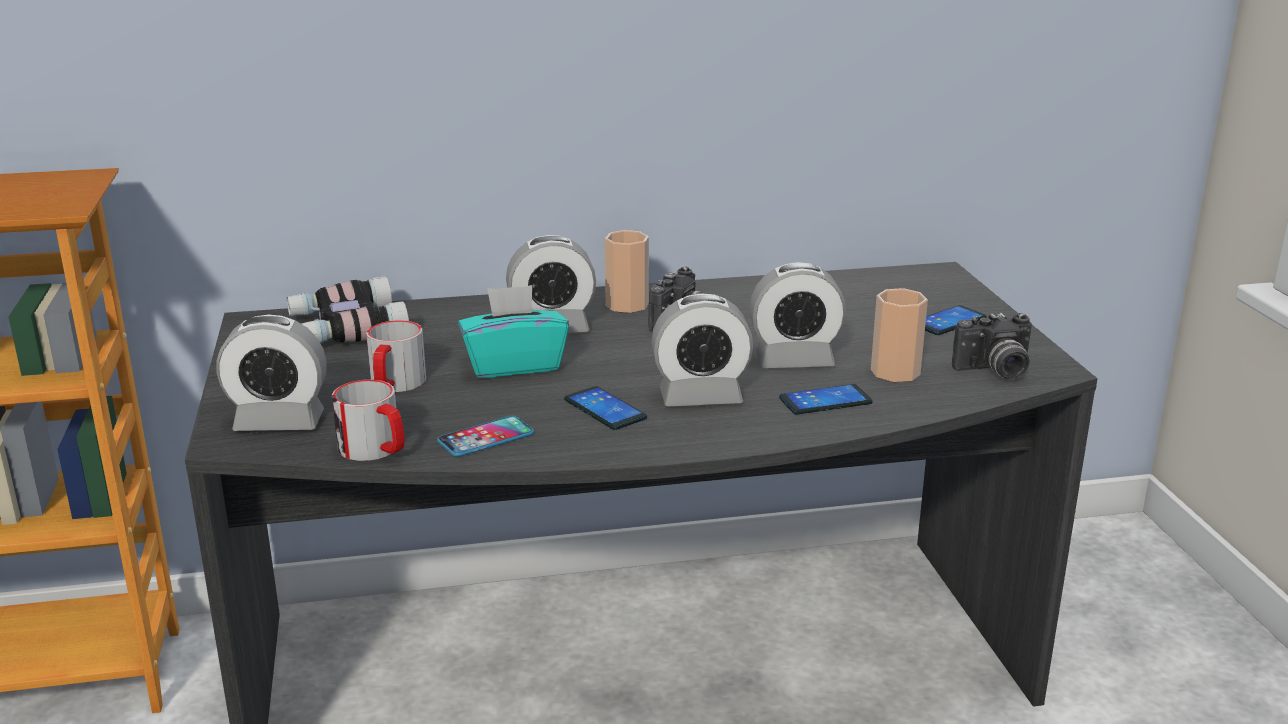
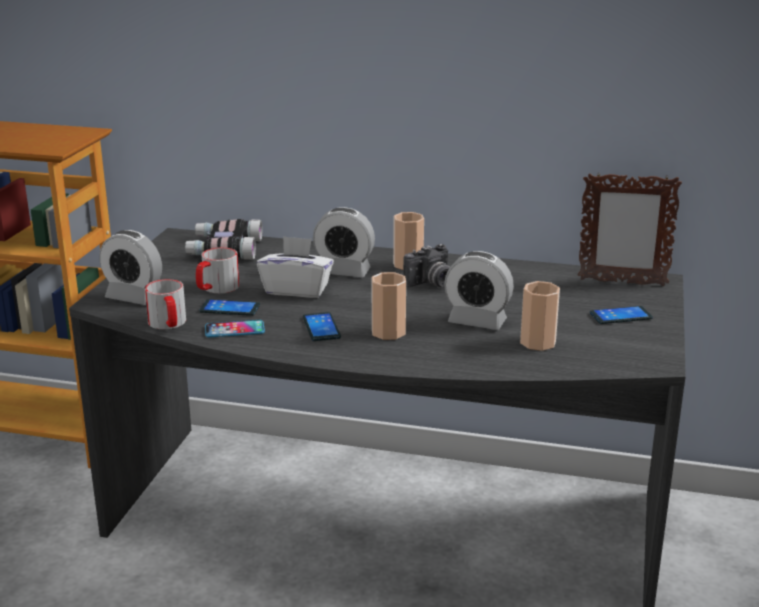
camera: 25 degrees right, 0 degrees up
(514, 365) = (297, 290): turquoise tissue box -> white tissue box
(700, 397) = (388, 332): alarm clock -> cup
(825, 401) = (467, 351): phone -> phone (230, 309)
(903, 282) = (621, 282): none -> picture frame
(995, 371) = (611, 356): camera -> none

